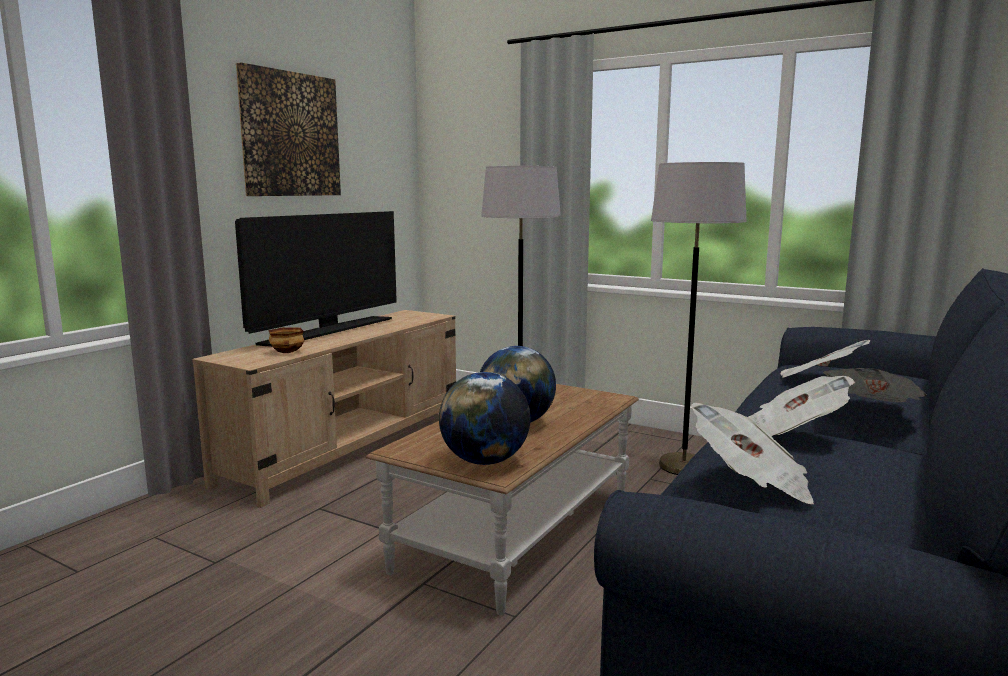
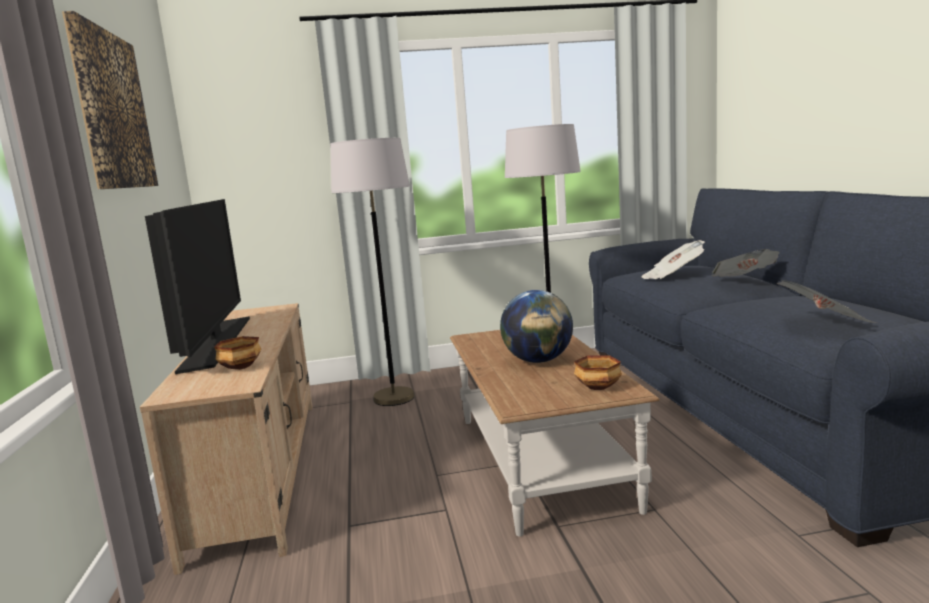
camera: 40 degrees left, 0 degrees up
(484, 461) = (597, 388): globe -> bowl
(788, 434) = (755, 301): newspaper -> none

